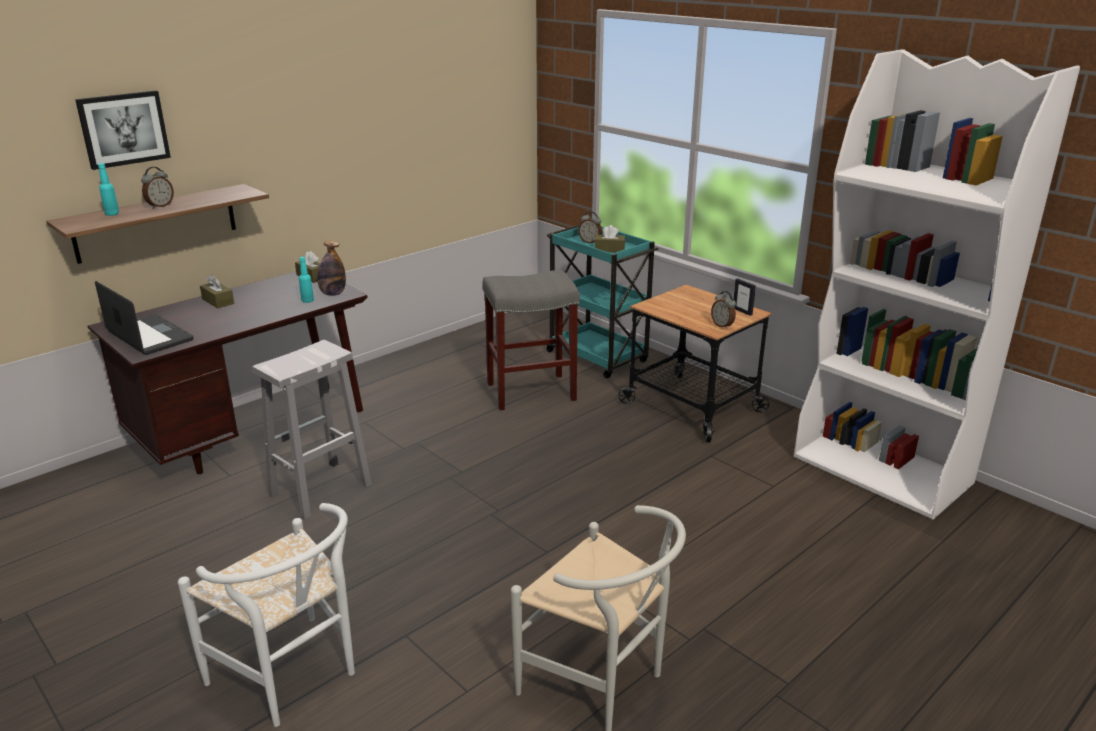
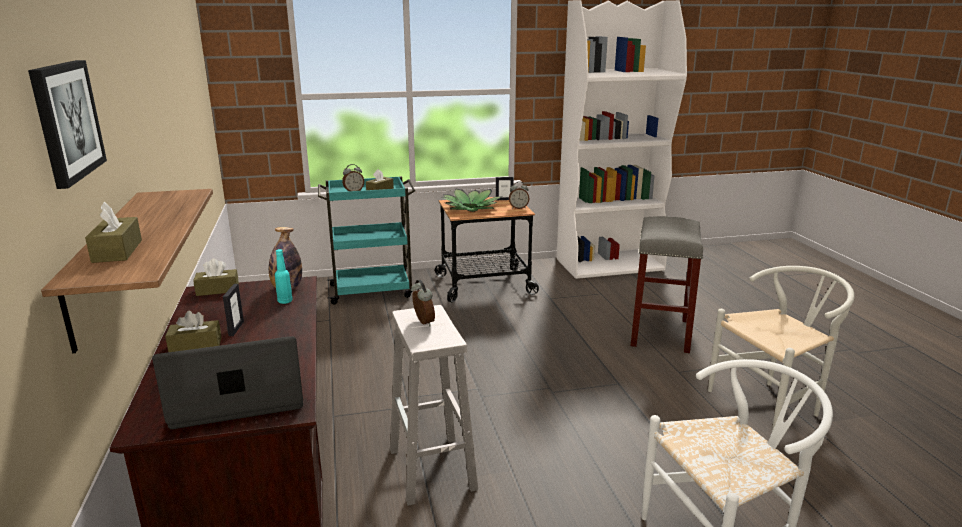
camera: 60 degrees left, 5 degrees down
(112, 214) = (117, 251): turquoise bottle -> brown tissue box
(160, 206) = (142, 228): alarm clock -> alarm clock (422, 322)
(250, 303) = (236, 328): none -> picture frame
(530, 392) = (388, 329): grey stool -> grey stool (660, 333)
(683, 304) = (471, 208): none -> potted plant

